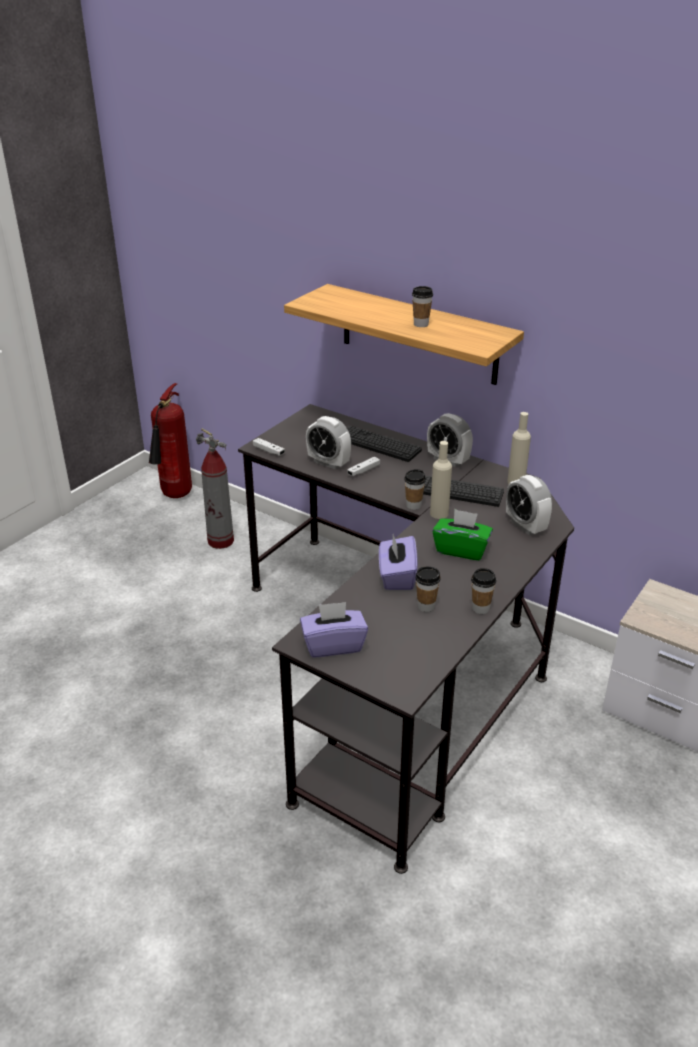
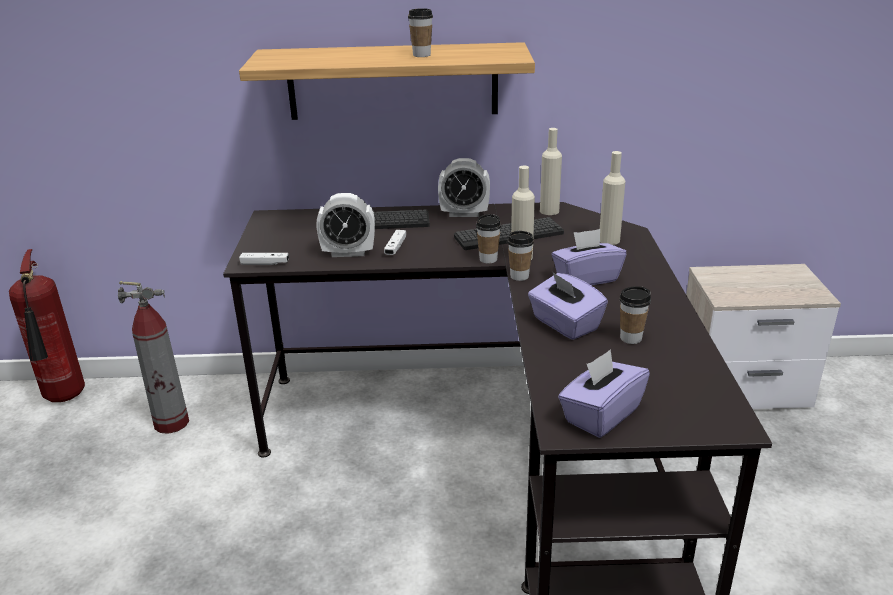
camera: 35 degrees left, 5 degrees down
(461, 549) = (586, 278): green tissue box -> purple tissue box
(480, 608) = (678, 319): cup -> cup (519, 276)
(525, 526) = (609, 240): alarm clock -> beige bottle

